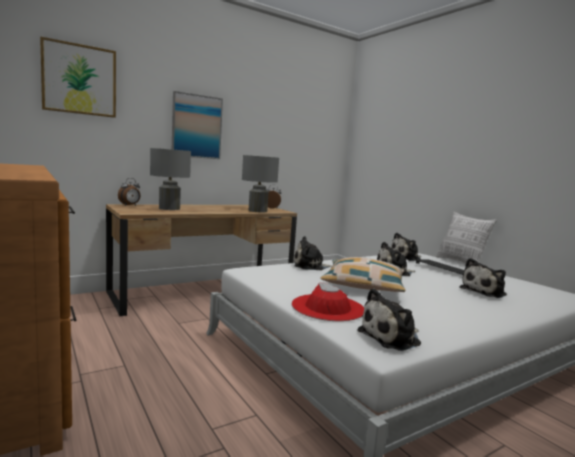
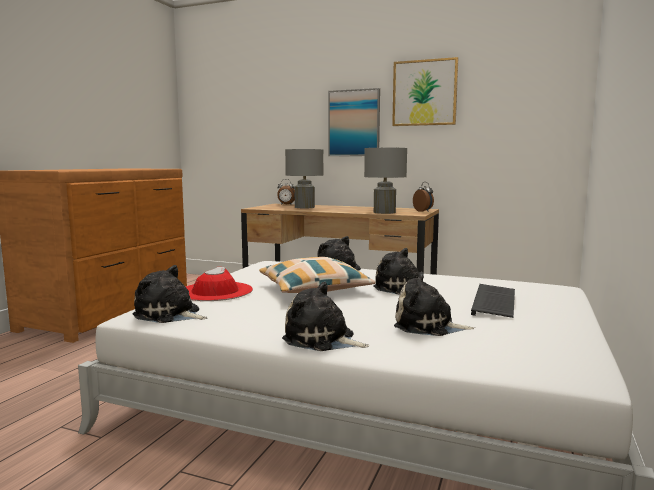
camera: 55 degrees right, 0 degrees up
(79, 79) = (256, 98): picture -> picture (424, 93)
(406, 257) = (510, 285): plush toy -> plush toy (322, 340)
(460, 262) = (588, 306): pillow -> none

